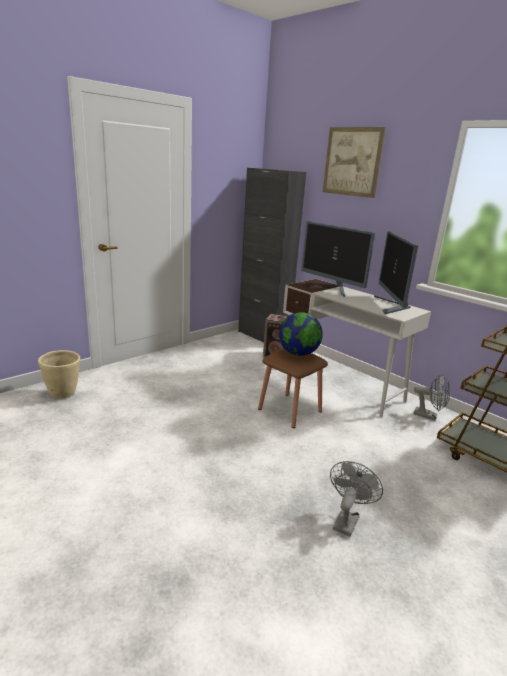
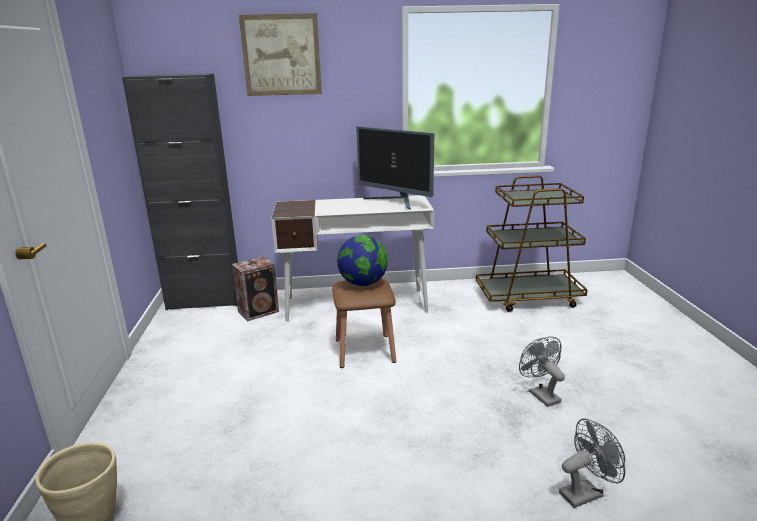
camera: 50 degrees left, 0 degrees up
(332, 289) = (318, 205): monitor -> none
(429, 416) = (448, 292): grey fan -> grey fan (585, 492)

